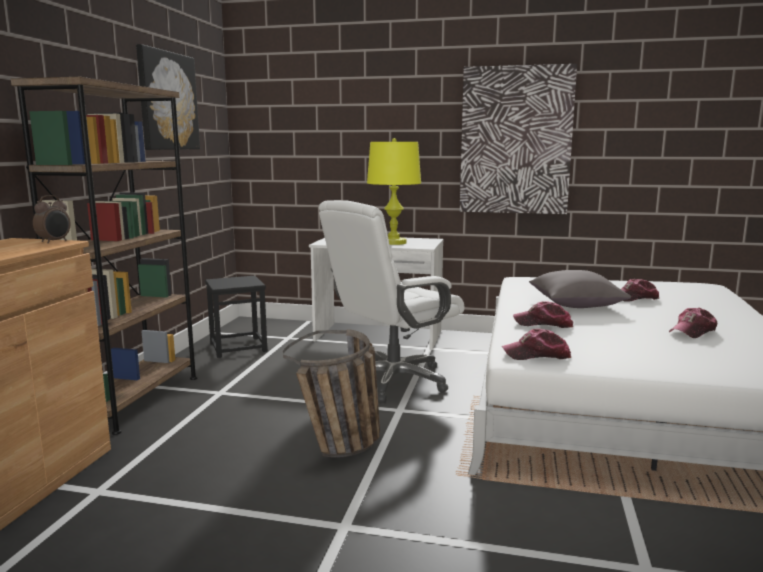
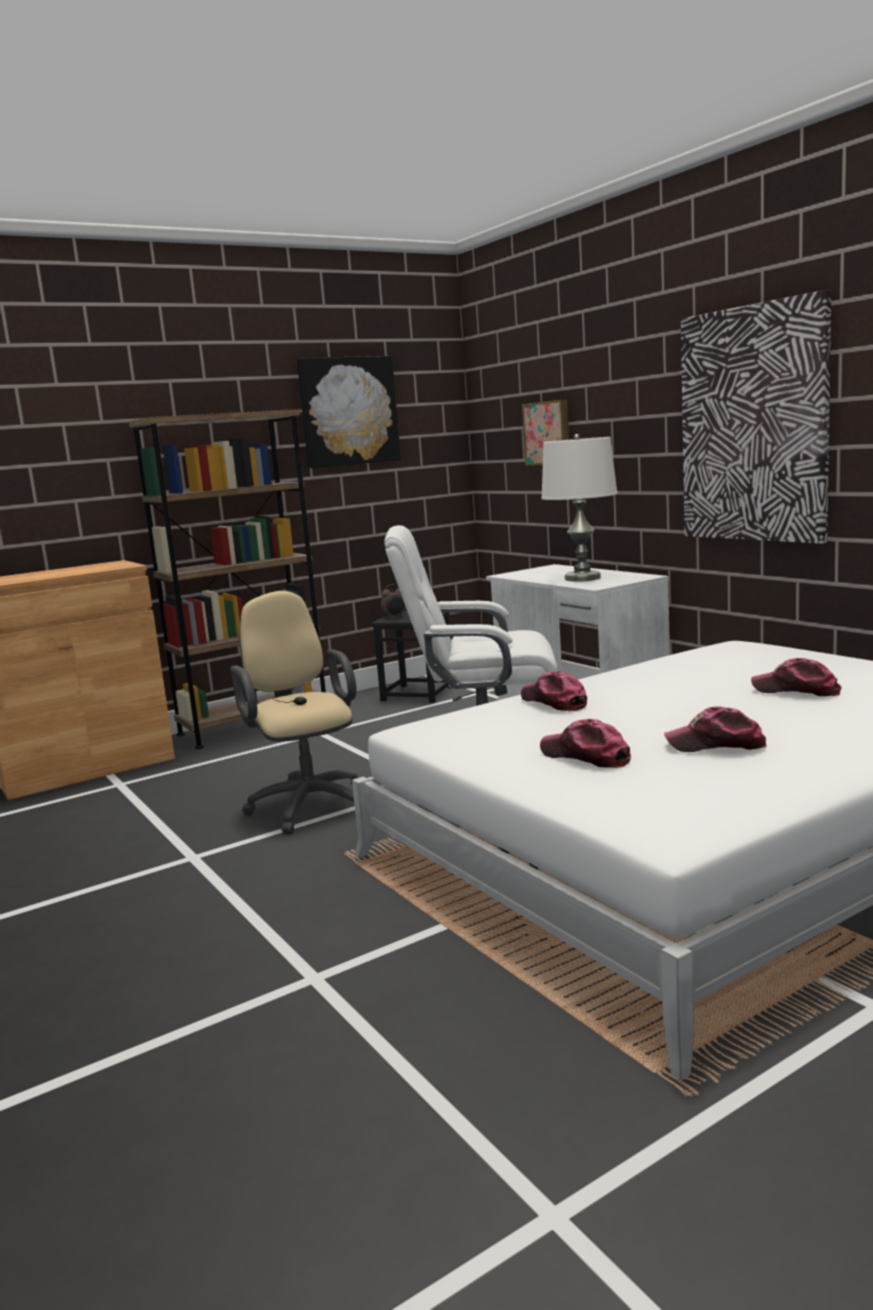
camera: 45 degrees right, 0 degrees up
(55, 242) = (125, 565): alarm clock -> alarm clock (395, 617)
(325, 137) = (548, 433): none -> picture
(342, 449) = (308, 804): basket -> beige office chair
(393, 242) = (582, 578): yellow table lamp -> white table lamp
(536, 355) = (438, 731): cap -> cap (585, 756)
(575, 304) = (677, 687): grey pillow -> none

